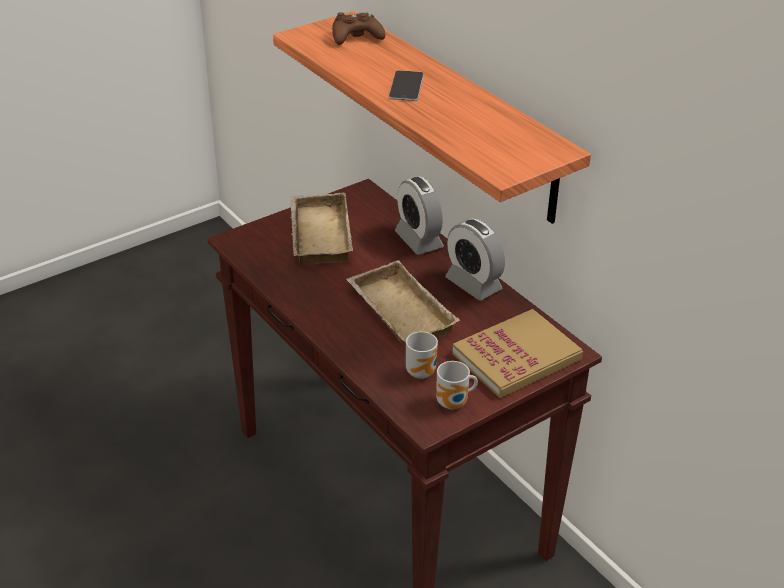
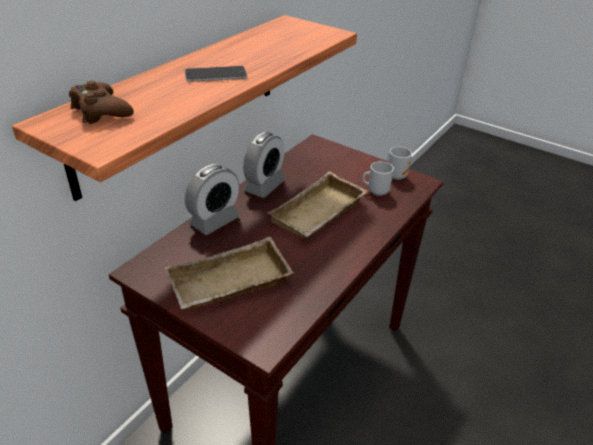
camera: 110 degrees left, 0 degrees up
(516, 357) = (334, 160): book -> none

